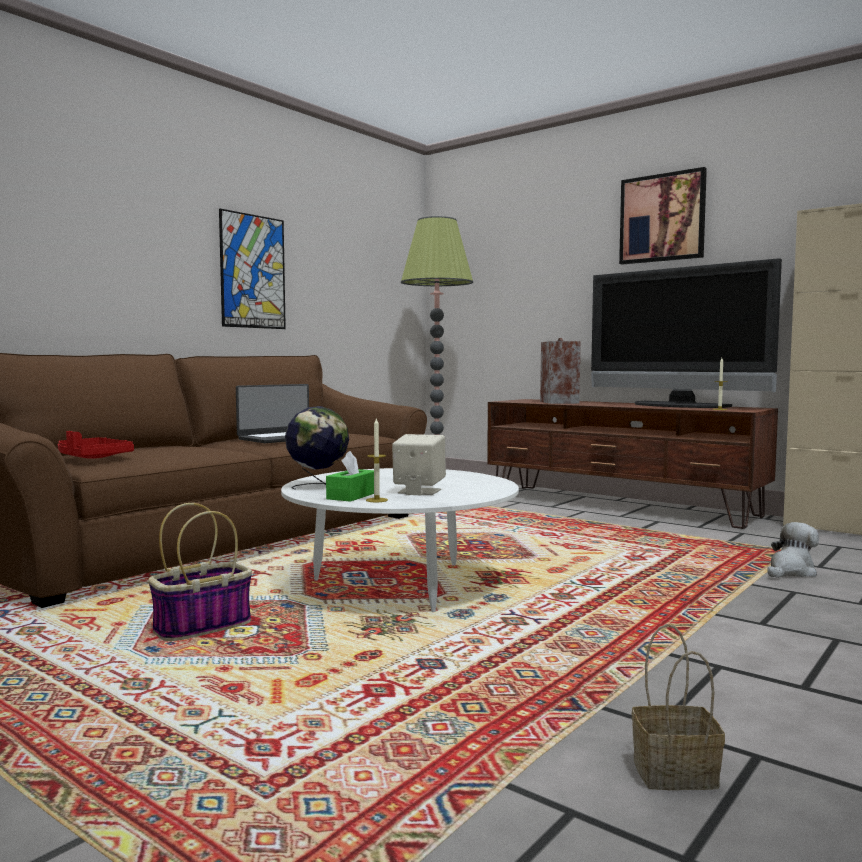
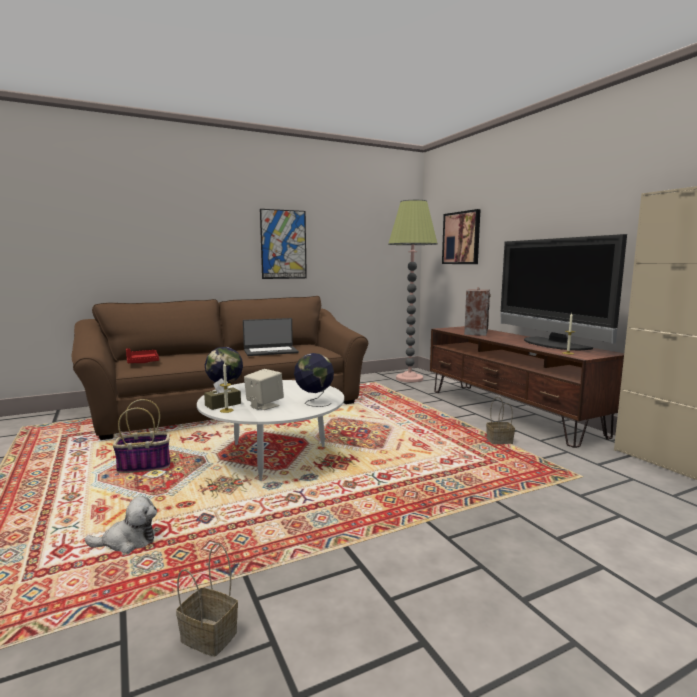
camera: 25 degrees right, 5 degrees up
(352, 496) = (223, 404): green tissue box -> brown tissue box
(481, 483) = (314, 402): none -> globe
(658, 532) = (500, 441): none -> basket
(662, 218) = (560, 196): picture -> picture (461, 238)
(790, 571) = (547, 496): plush toy -> plush toy (128, 542)

